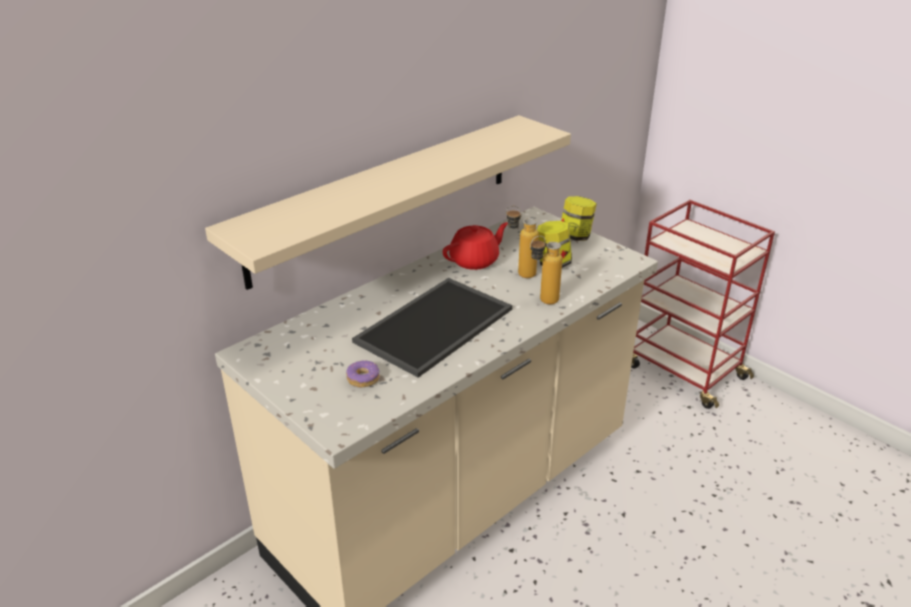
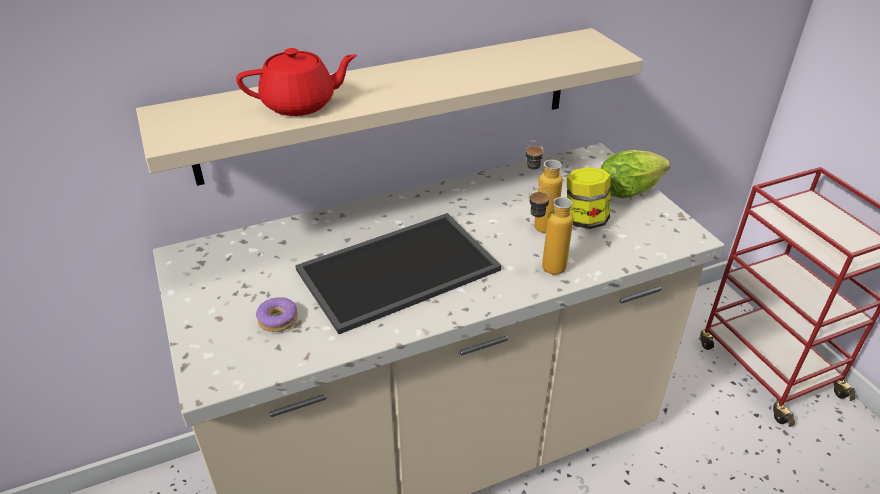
camera: 20 degrees right, 5 degrees up
(475, 261) = (493, 197): red teapot -> red teapot (300, 104)
(575, 236) = (632, 190): jar -> lettuce

